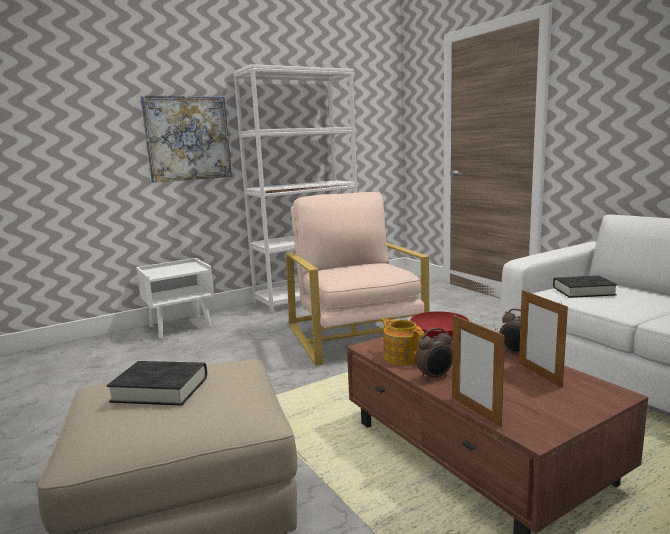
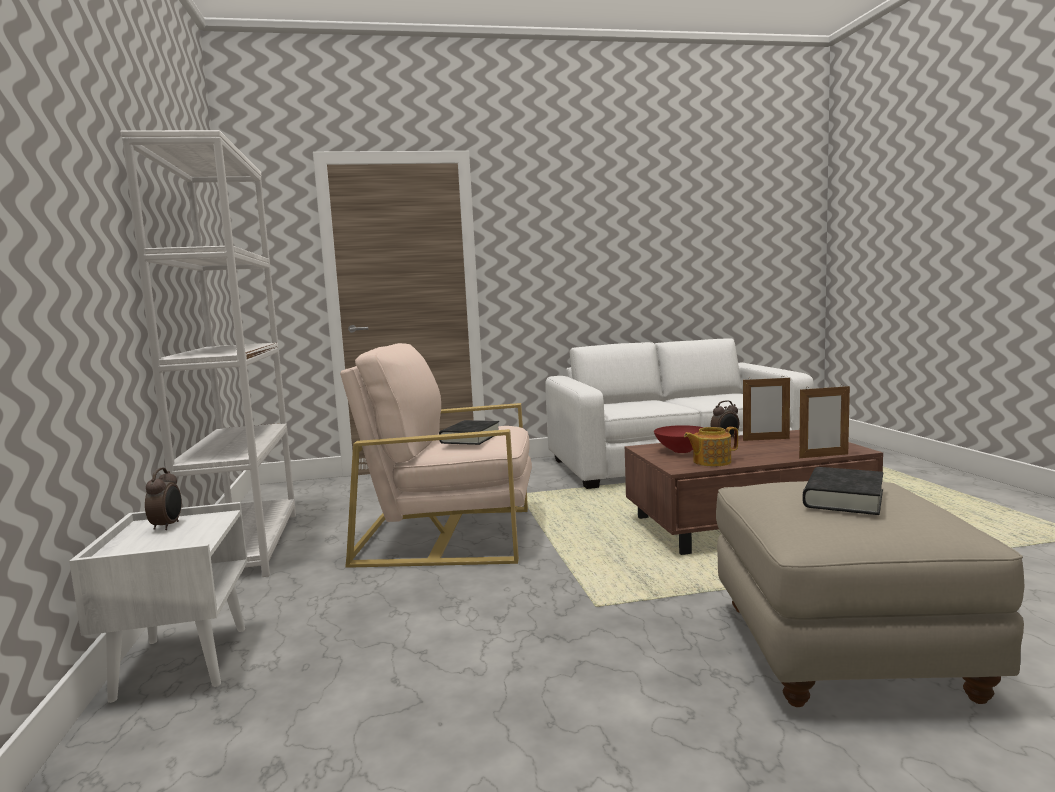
camera: 70 degrees left, 5 degrees down
(188, 138) = (89, 251): picture -> none
(435, 377) = (761, 458): alarm clock -> alarm clock (167, 526)
(583, 291) = (623, 407): black book -> black book (470, 438)

